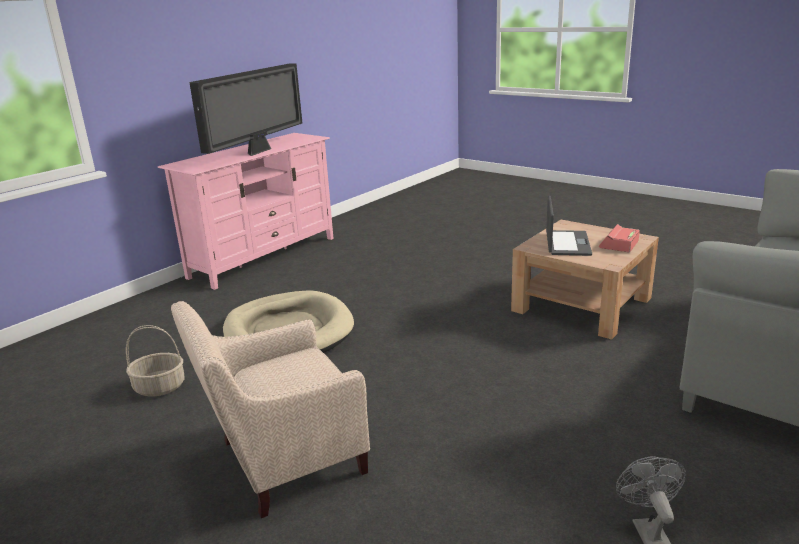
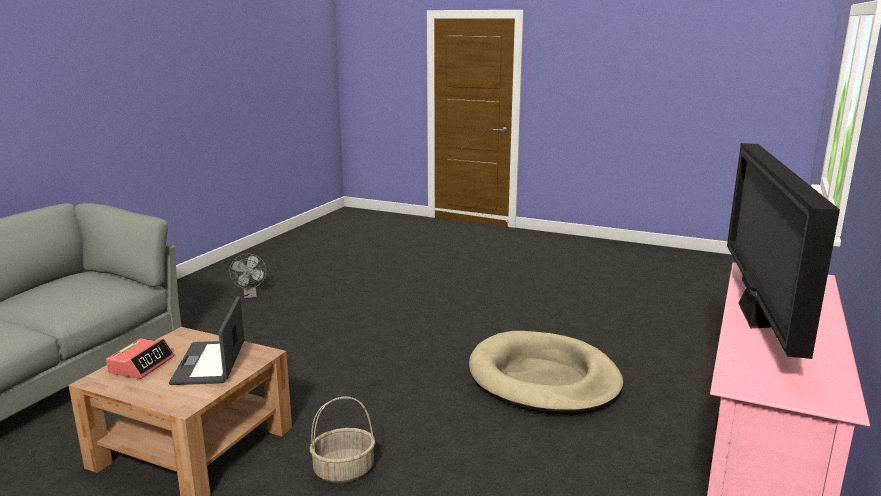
camera: 165 degrees right, 5 degrees down
(160, 387) = (596, 326): basket -> basket (343, 471)
(281, 460) = (459, 301): beige armchair -> none

